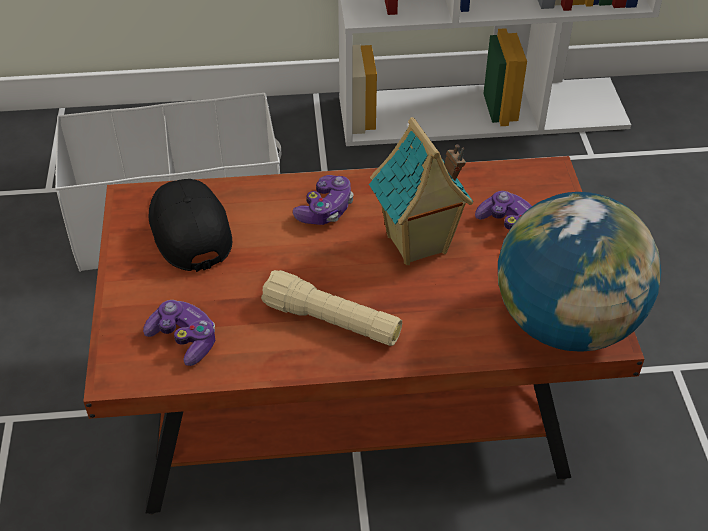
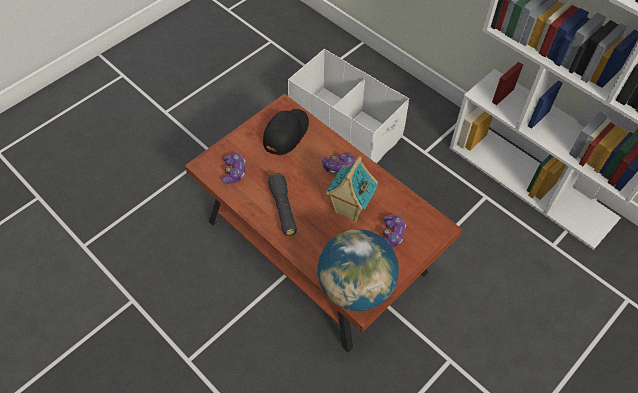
camera: 50 degrees right, 10 degrees up
(332, 321) = (283, 209): beige flashlight -> black flashlight

